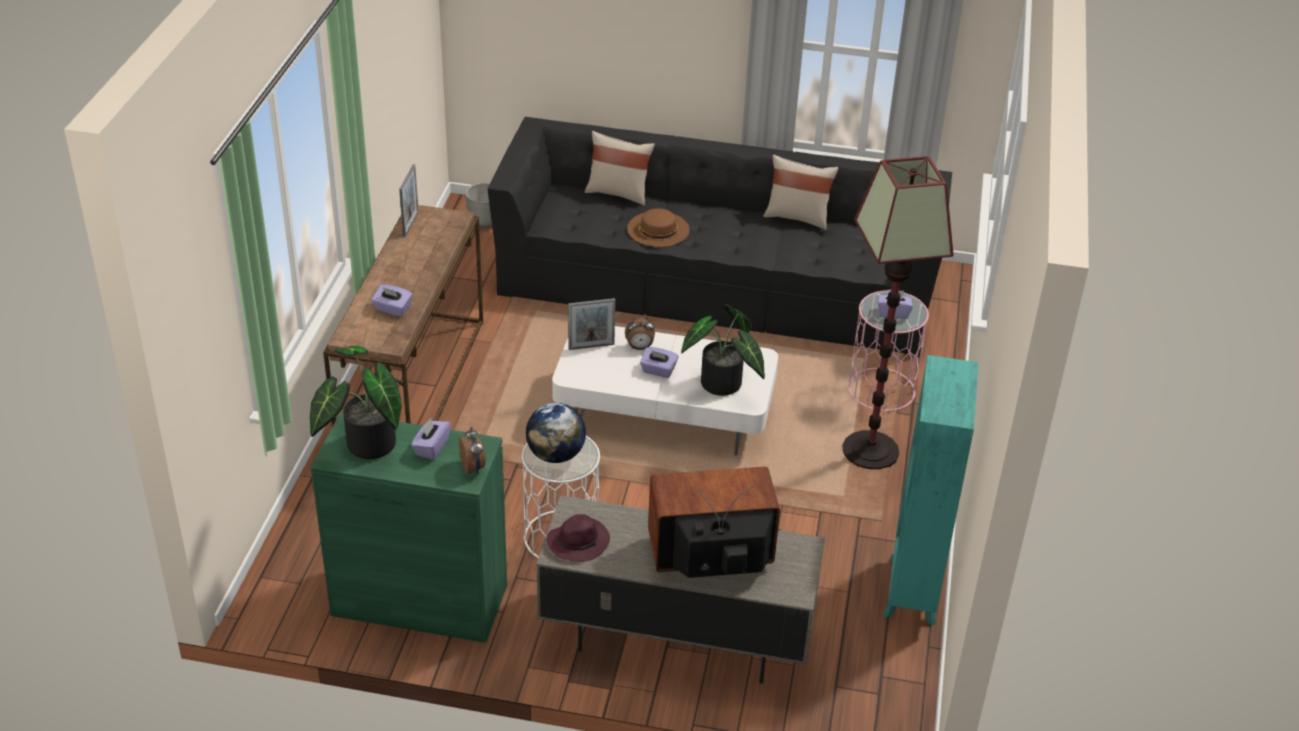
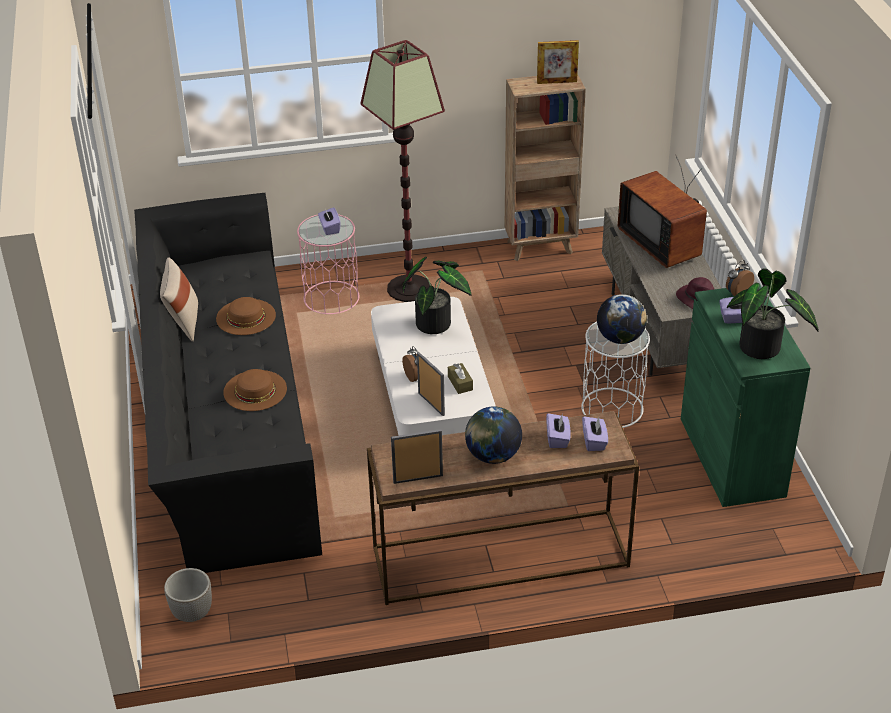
camera: 110 degrees left, 0 degrees up
(403, 268) = (493, 456): none -> globe
(610, 373) = (460, 383): none -> brown tissue box
(618, 193) = (193, 440): beige pillow -> none
(658, 371) = (439, 359): purple tissue box -> purple tissue box (594, 441)
(778, 246) = (246, 317): none -> brown hat
(911, 592) = (541, 247): turquoise bookcase -> brown bookcase
(948, 401) = (557, 82): none -> picture frame

